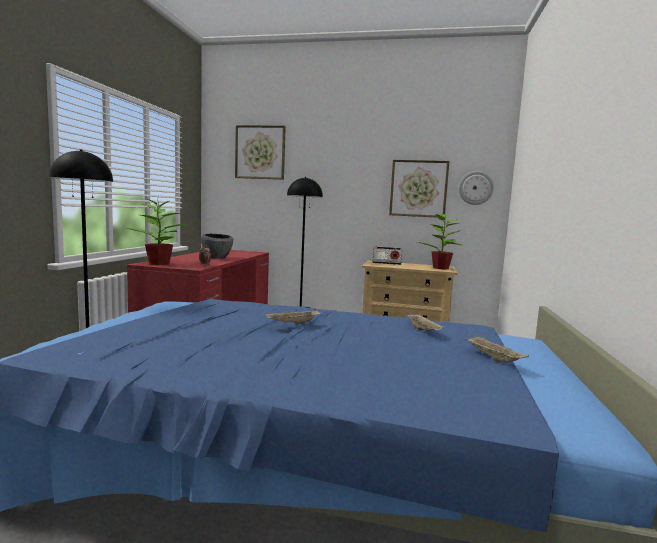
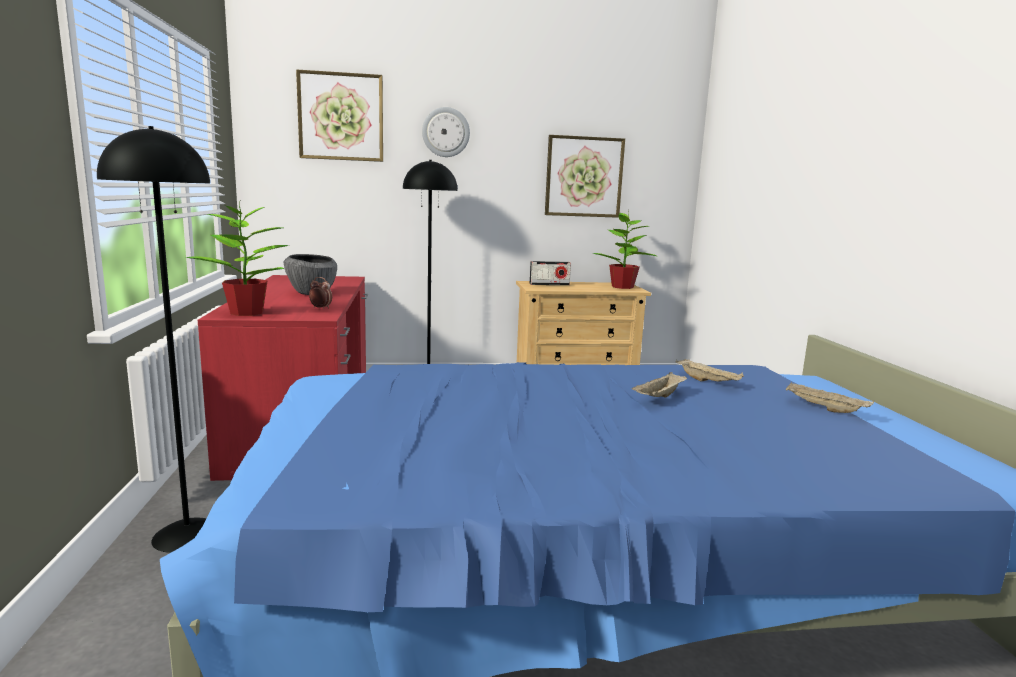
camera: 20 degrees left, 5 degrees up
(292, 324) = (559, 393): beige tray -> beige tray (659, 397)
(475, 188) = (657, 176): wall clock -> wall clock (445, 132)

